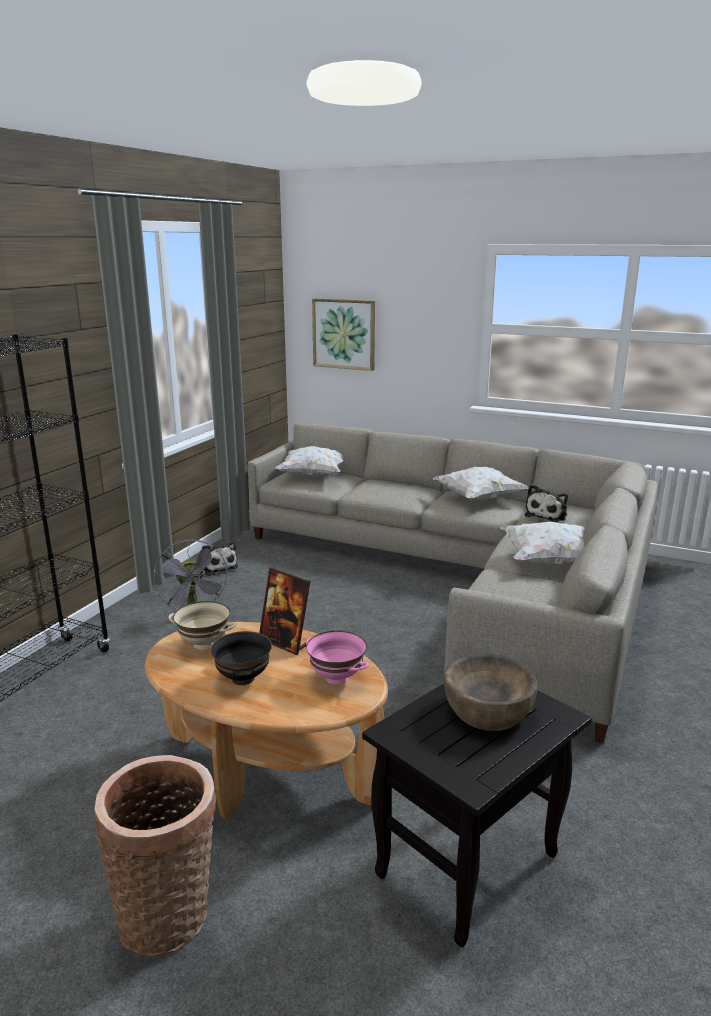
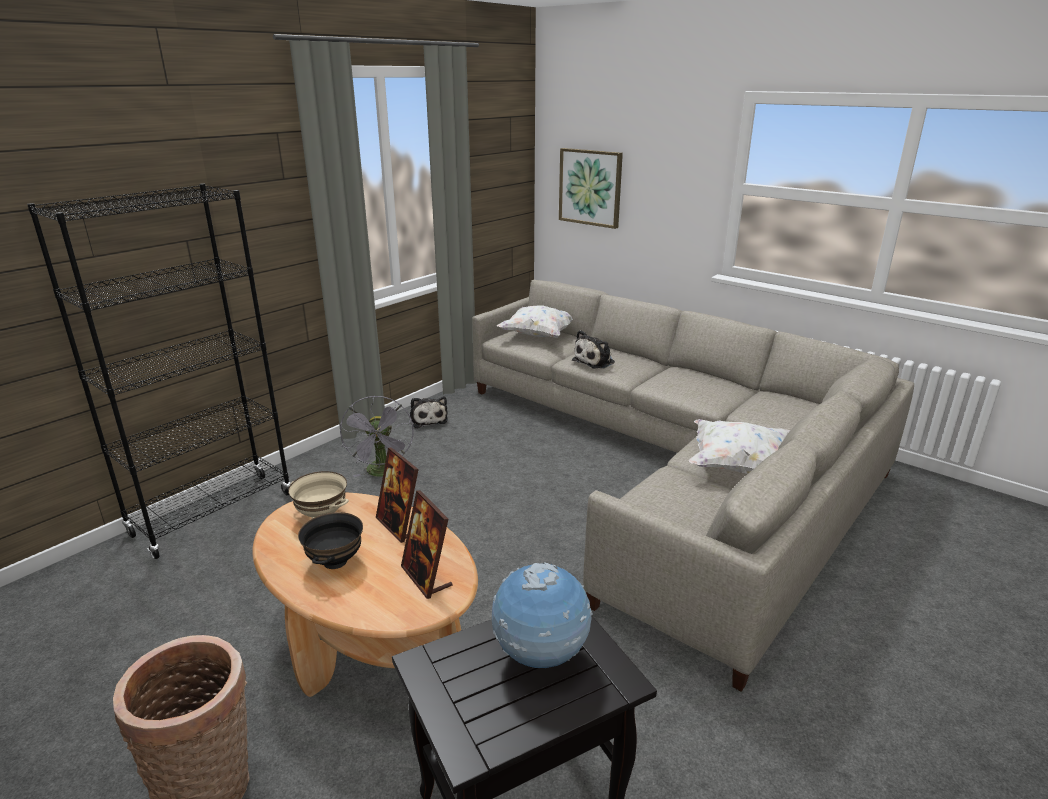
camera: 15 degrees right, 5 degrees up
(337, 678) = (426, 577): pink bowl -> picture frame
(479, 498) = (699, 380): white pillow -> none
(487, 710) = (540, 656): brown bowl -> globe
(547, 515) = (768, 408): plush toy -> plush toy (595, 361)

